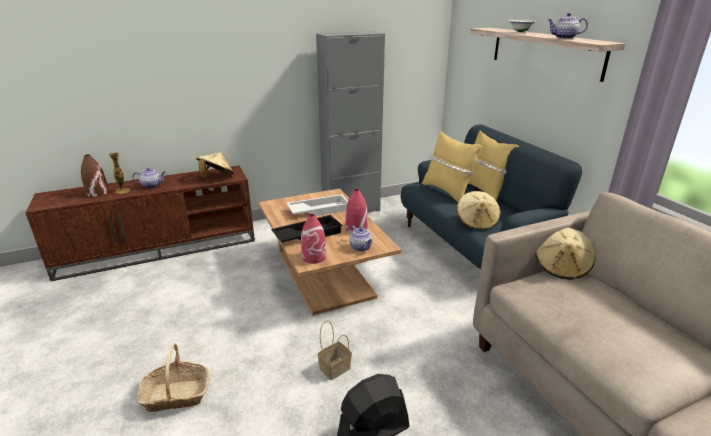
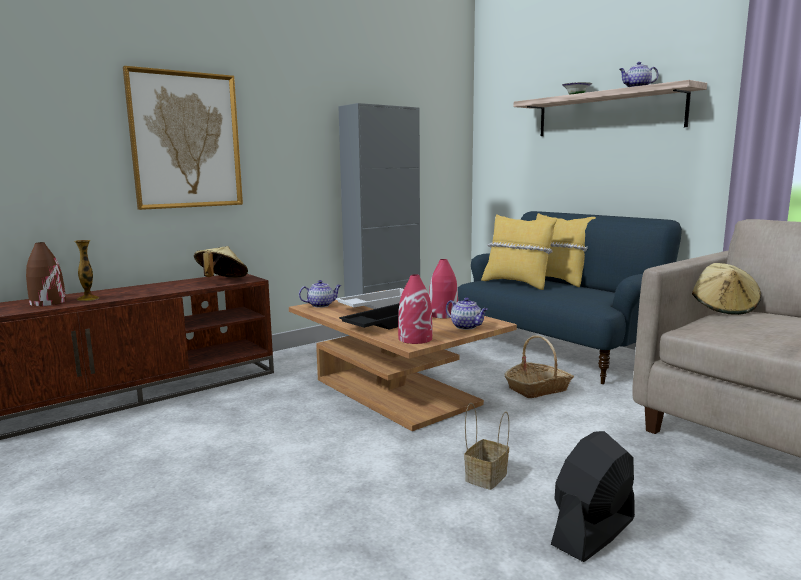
camera: 15 degrees left, 15 degrees down
(152, 185) = (131, 292): teapot -> teapot (321, 305)
(177, 394) = (271, 544): basket -> basket (538, 389)
(190, 71) = (186, 140): none -> picture
(476, 222) = (578, 300): beige hat -> none

